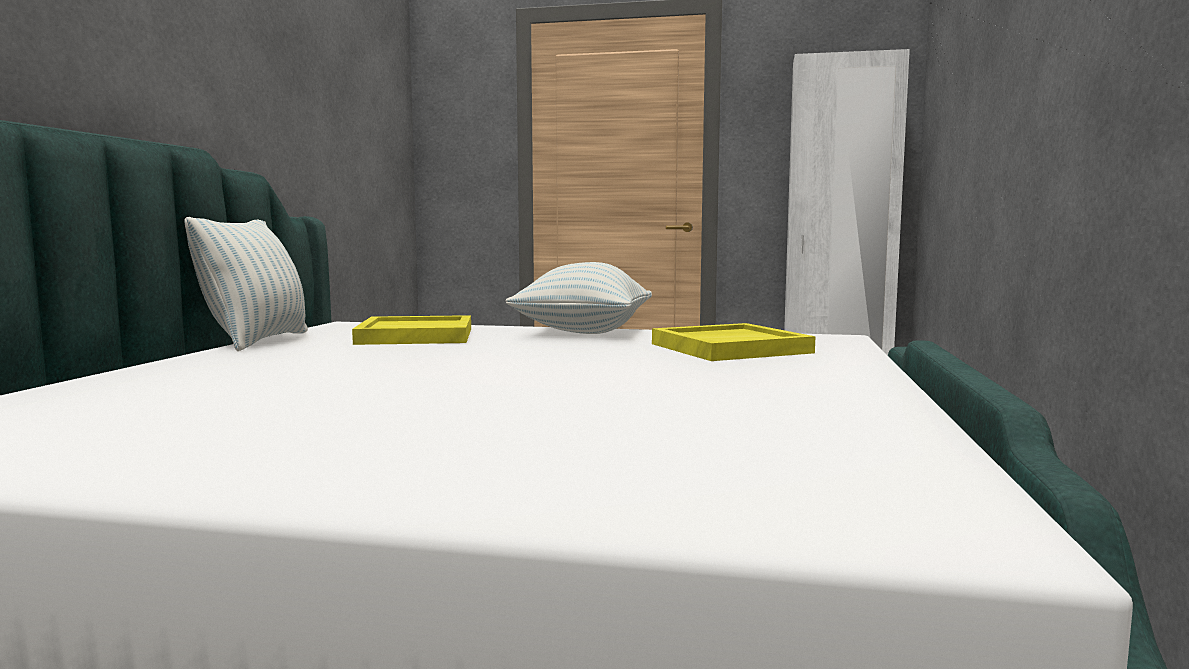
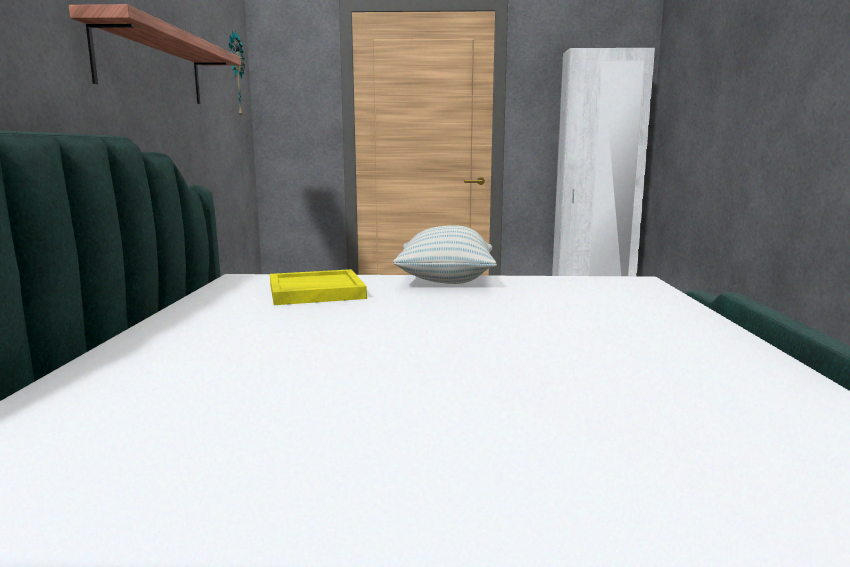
camera: 10 degrees left, 5 degrees up
(257, 341) = (184, 304): pillow -> none
(261, 80) = (152, 66): none -> shelf
(387, 100) = (234, 75): none -> wall clock
(730, 348) = (577, 296): yellow tray -> none

